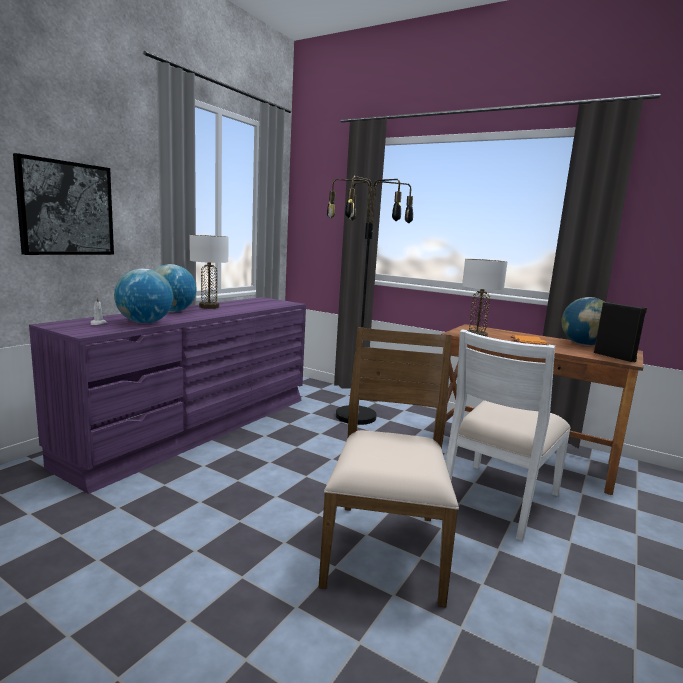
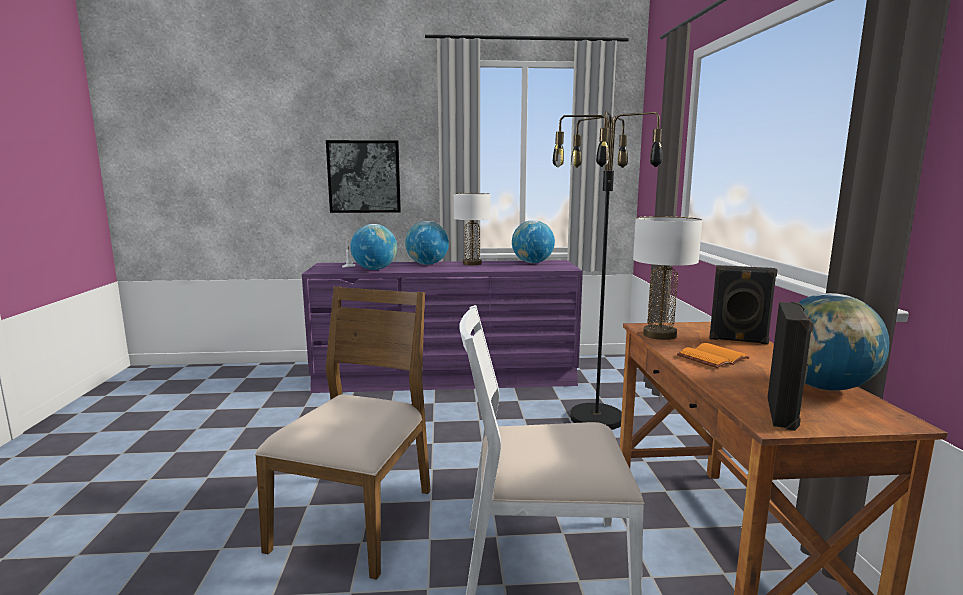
camera: 55 degrees right, 0 degrees up
(250, 301) = (532, 263): none -> globe
(385, 548) = (357, 518): brown chair -> brown chair turned 45 degrees counterclockwise
(502, 332) = (738, 340): none -> black speaker

